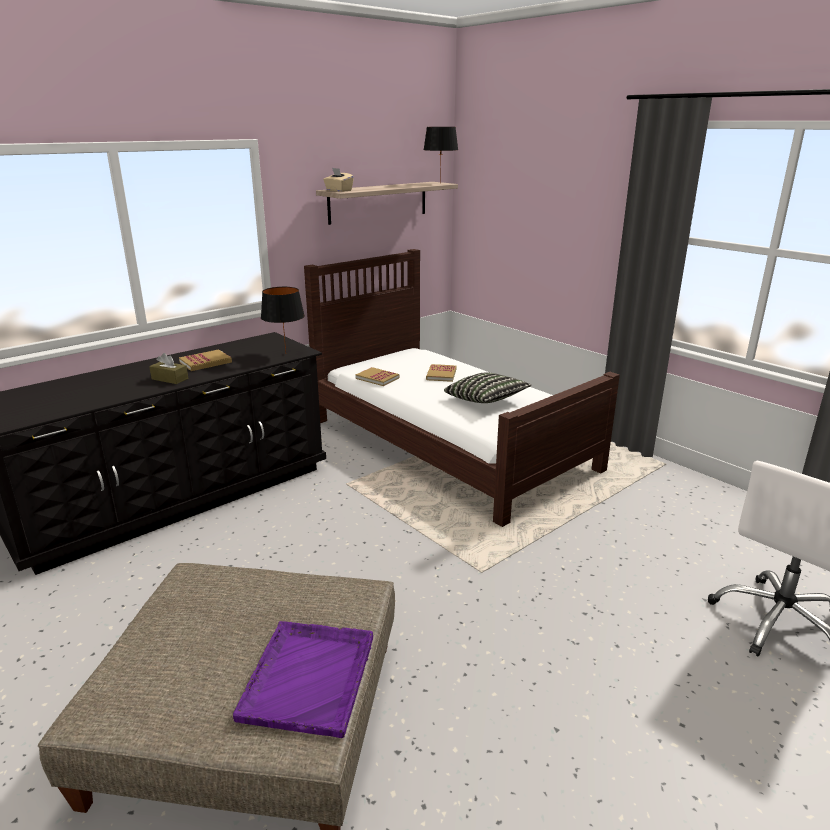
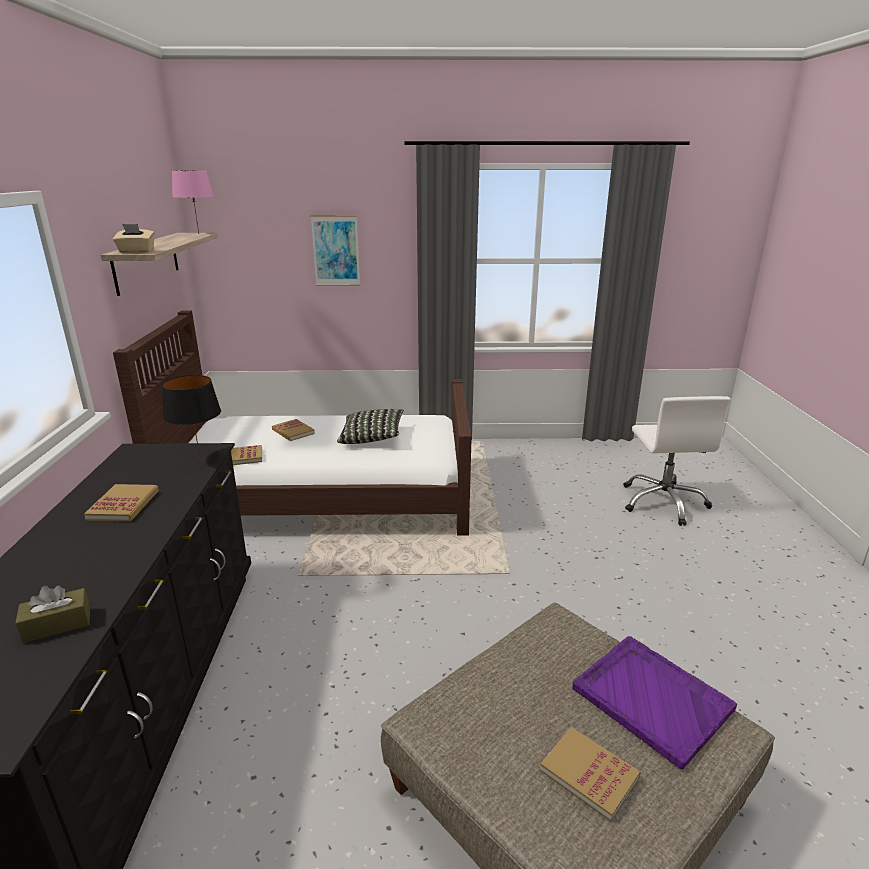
camera: 50 degrees left, 0 degrees up
(170, 379) = (125, 541): brown tissue box -> brown tissue box (57, 624)
(192, 670) = (589, 774): none -> book
(440, 183) = (199, 233): black table lamp -> pink table lamp
(557, 212) = (336, 251): none -> picture

